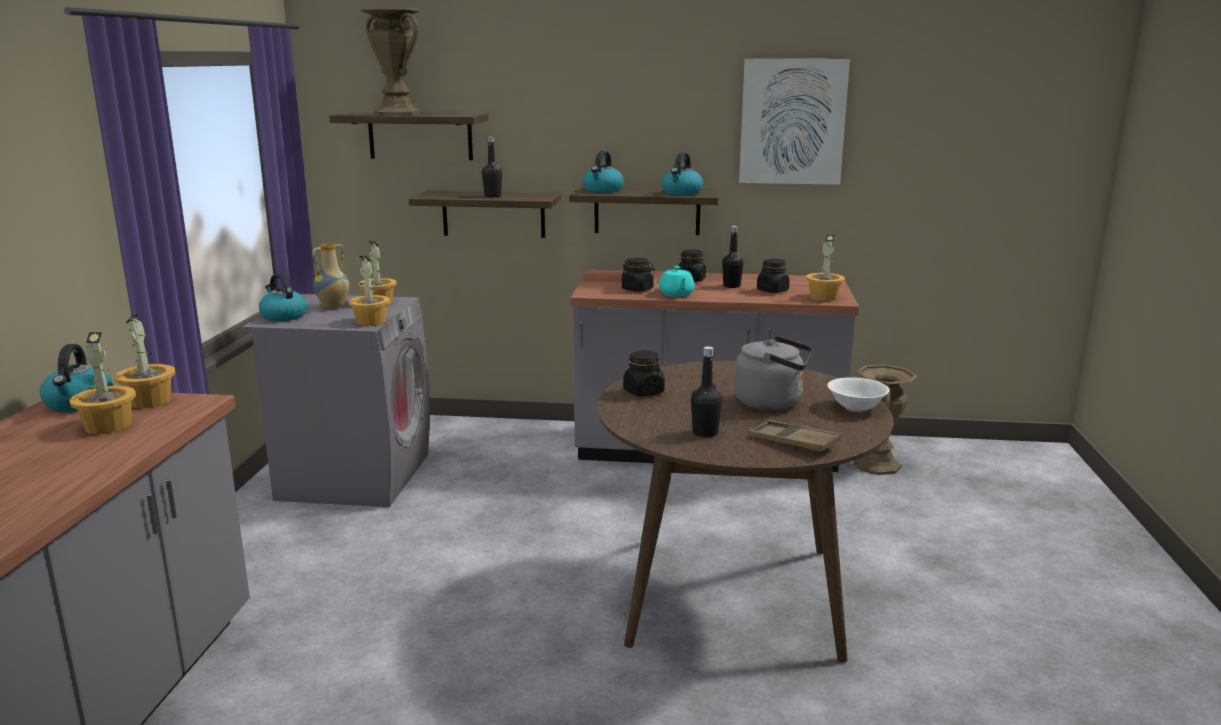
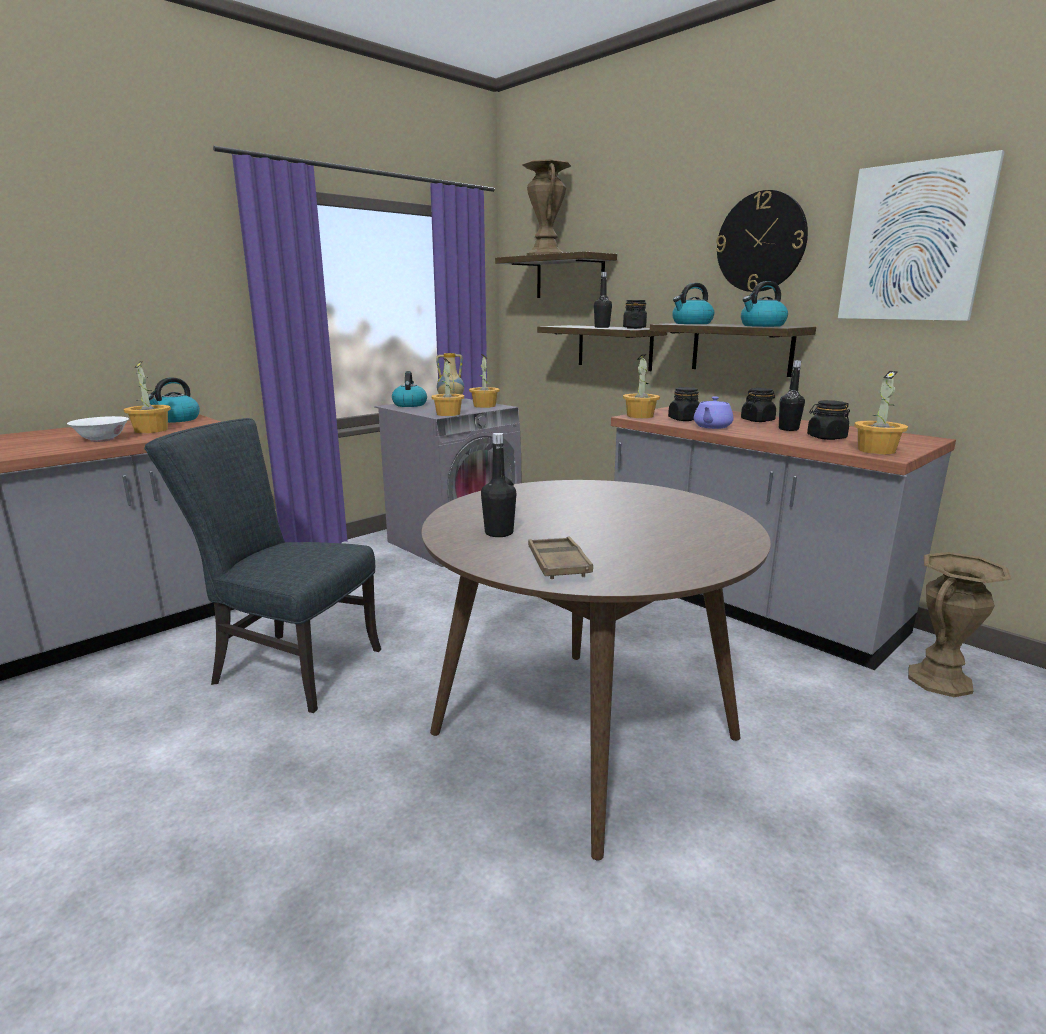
camera: 40 degrees right, 0 degrees up
(150, 401) = (202, 424): potted plant -> potted plant (640, 416)
(398, 661) = (288, 666): none -> grey chair
(643, 392) = (532, 492): black jar -> black jar (634, 328)
(657, 112) = (761, 242): none -> wall clock
(676, 294) = (712, 427): turquoise teapot -> purple teapot
(772, 403) = (627, 528): grey kettle -> none
(855, 408) = (711, 555): white bowl -> white bowl (102, 439)

